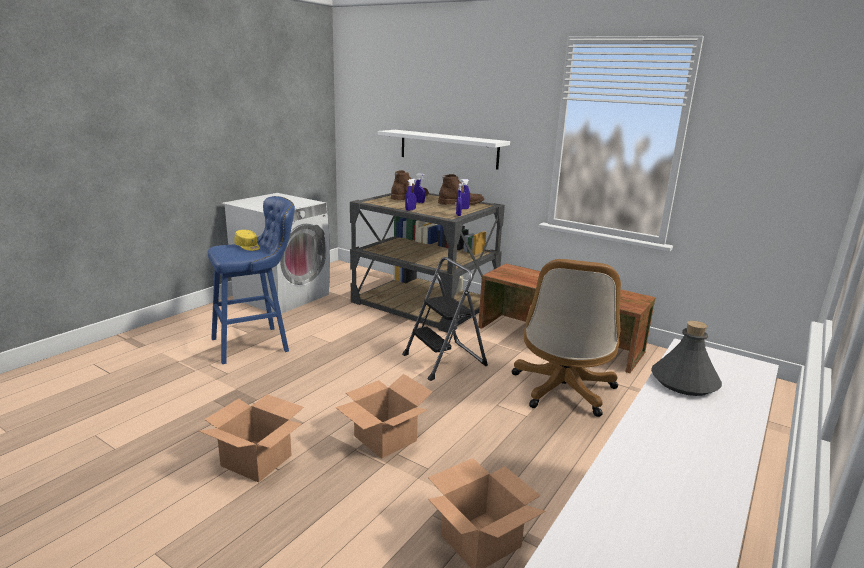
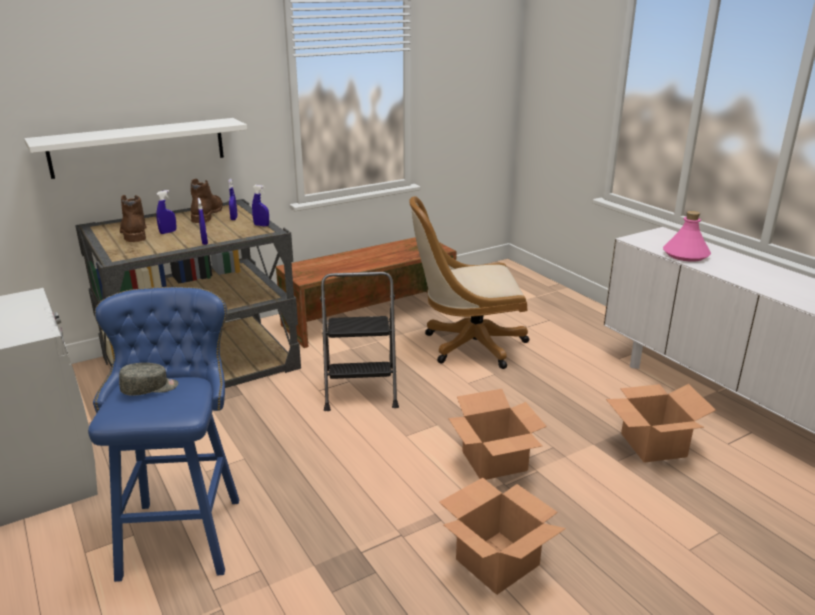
camera: 65 degrees left, 5 degrees up
(248, 247) = (150, 388): yellow cap -> grey cap
(563, 393) = (467, 345): office chair -> office chair turned 135 degrees clockwise
(684, 382) = (685, 255): grey bottle -> pink bottle

